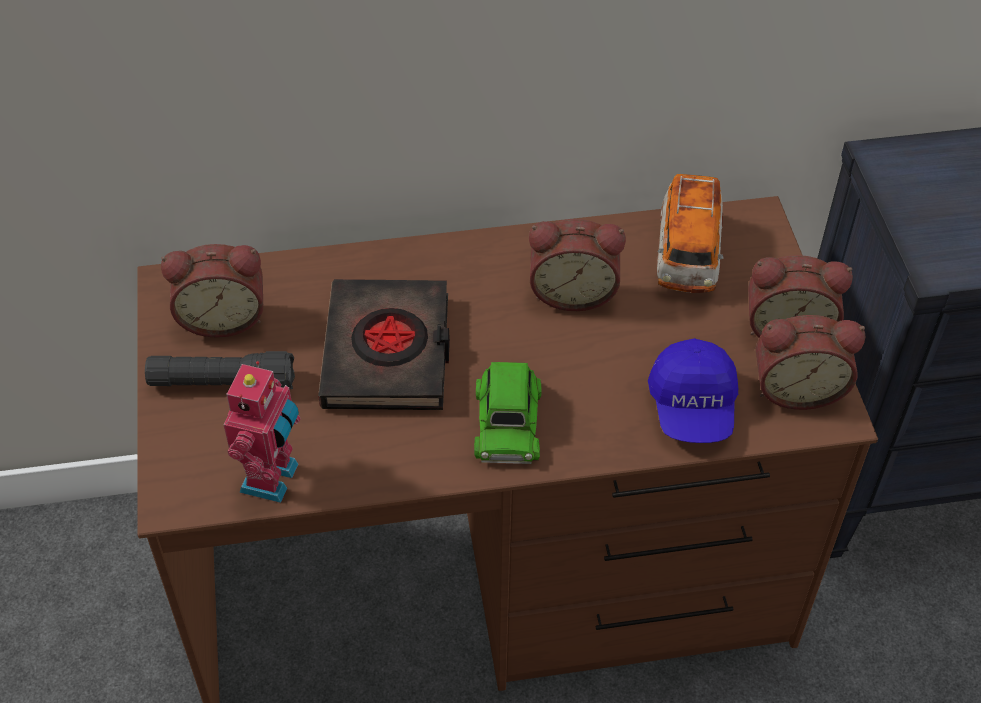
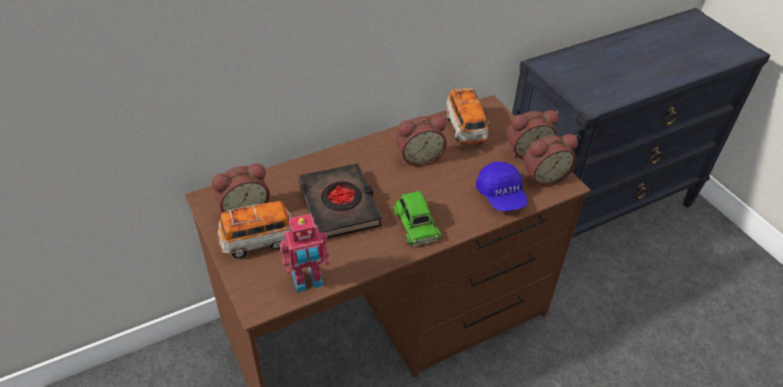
camera: 20 degrees left, 5 degrees down
(222, 383) = (258, 241): black flashlight -> toy car
(273, 479) = (308, 281): toy robot -> toy robot turned 75 degrees clockwise

